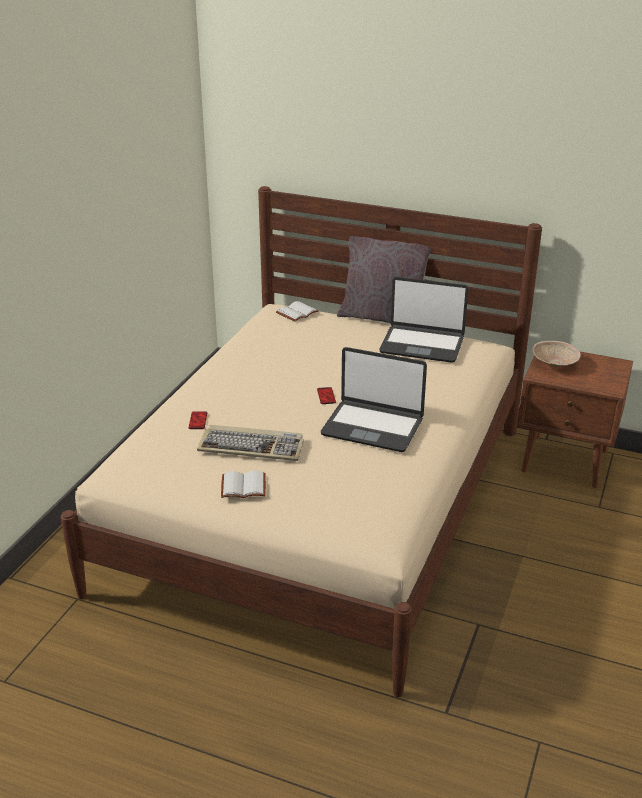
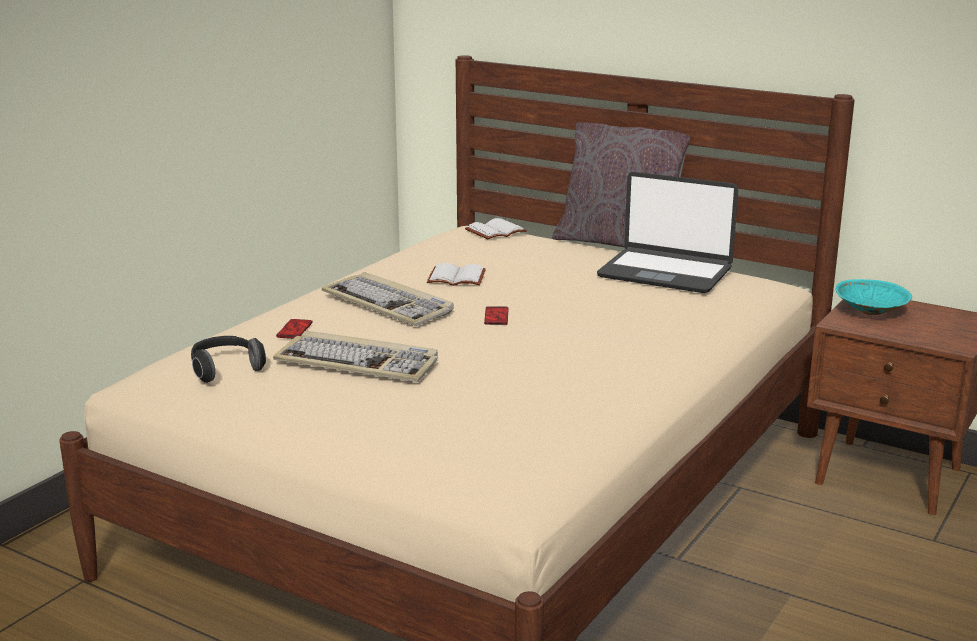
camera: 10 degrees right, 10 degrees down
(166, 461) = (225, 369): none -> headphones
(244, 485) = (324, 405): white book -> white book (457, 277)
(251, 391) = (389, 304): none -> keyboard
(372, 426) = (552, 354): laptop -> none
(554, 364) = (870, 312): beige bowl -> turquoise bowl

